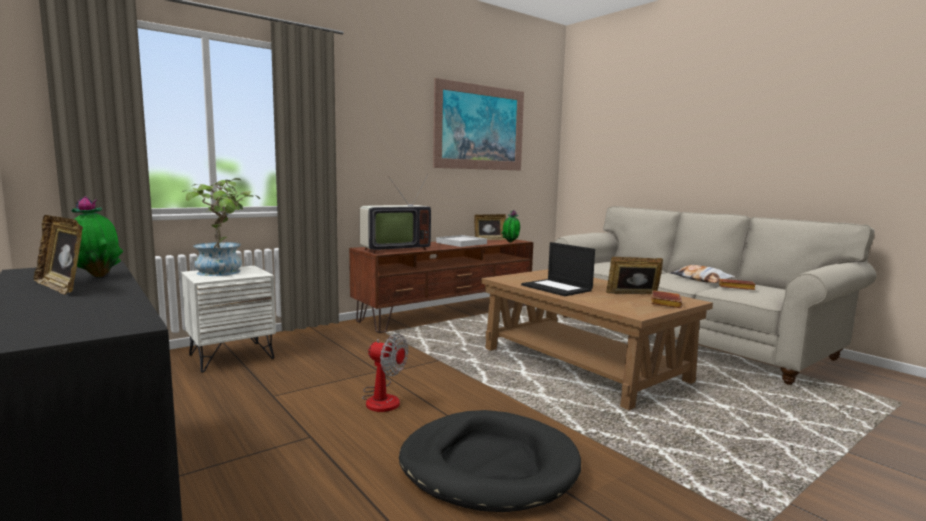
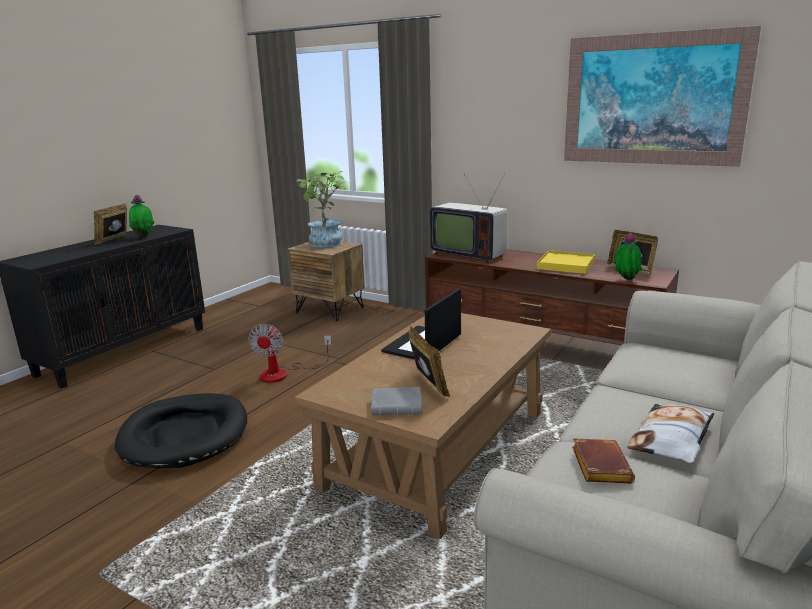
camera: 70 degrees right, 10 degrees up
(231, 356) = (330, 310): white nightstand -> brown nightstand
(461, 243) = (566, 265): white tray -> yellow tray
(664, 303) = (398, 405): brown book -> grey book

